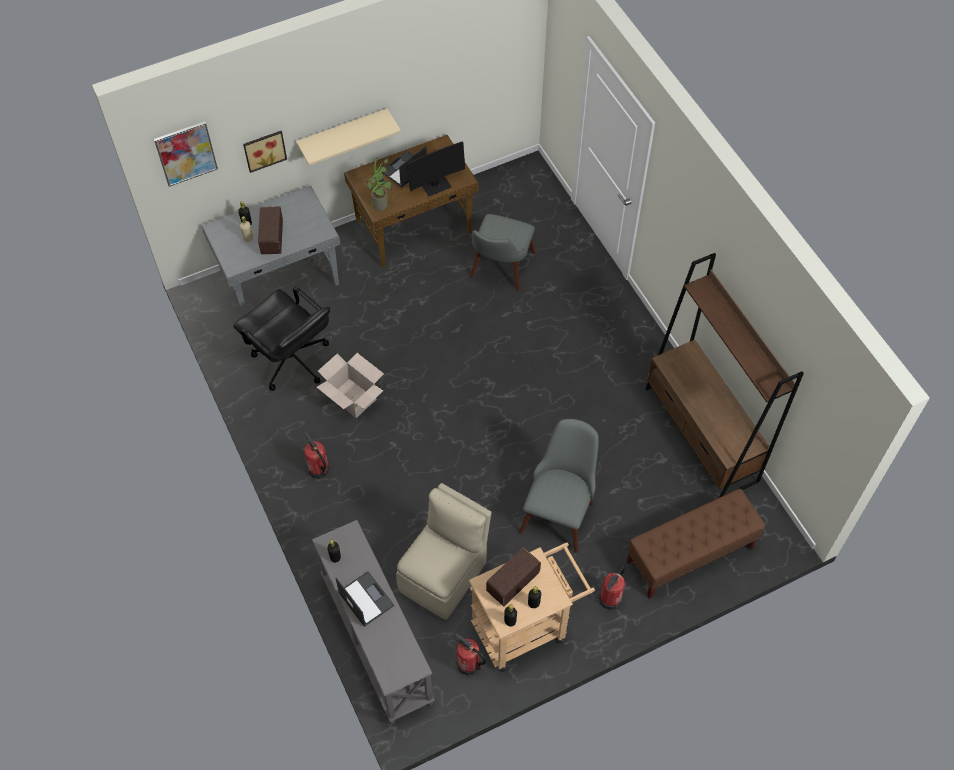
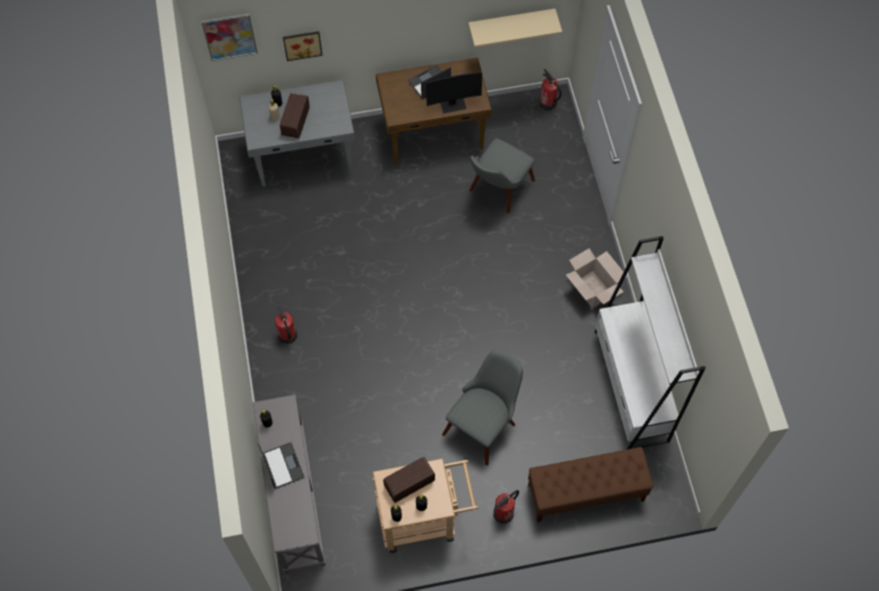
camera: 15 degrees right, 5 degrees up
(291, 361) = (292, 232): black office chair -> none
(343, 133) = (377, 41): beige shelf -> beige shelf (511, 23)
(352, 398) = (334, 278): cardboard box -> cardboard box (592, 289)
(382, 206) = (399, 113): potted plant -> none
(444, 575) = (367, 455): beige chair -> none
(468, 664) = (364, 539): fire extinguisher -> fire extinguisher (548, 103)
(701, 434) = (631, 386): brown bookcase -> white bookcase

